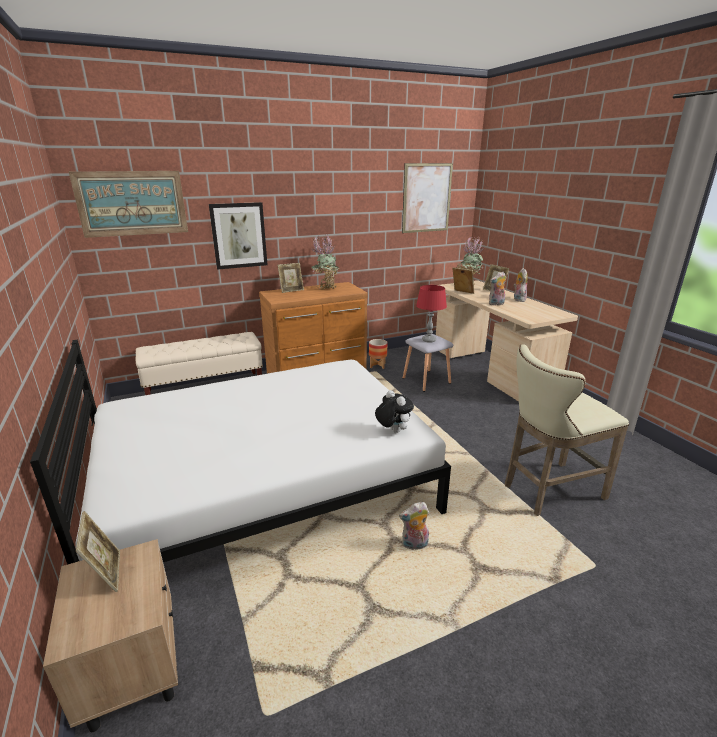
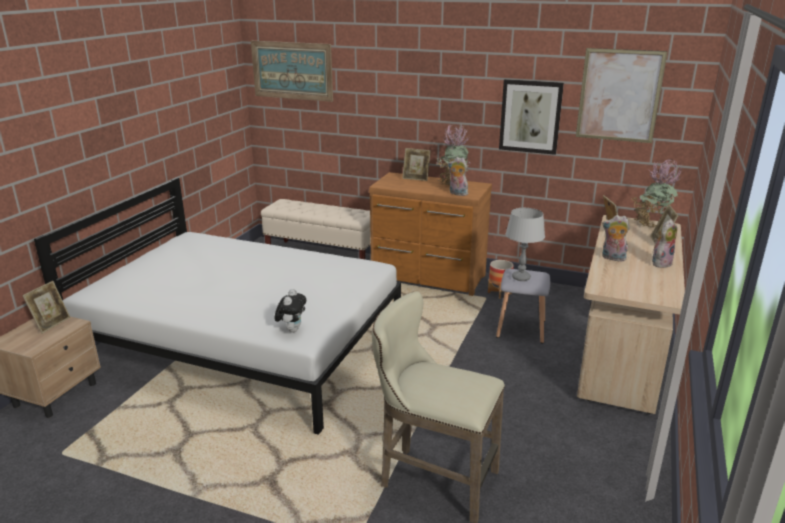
camera: 45 degrees right, 0 degrees up
(239, 235) = (378, 111): picture -> picture (530, 116)
(414, 545) = (260, 438): plush toy -> plush toy (457, 193)
(429, 340) = (521, 278): red table lamp -> grey table lamp

